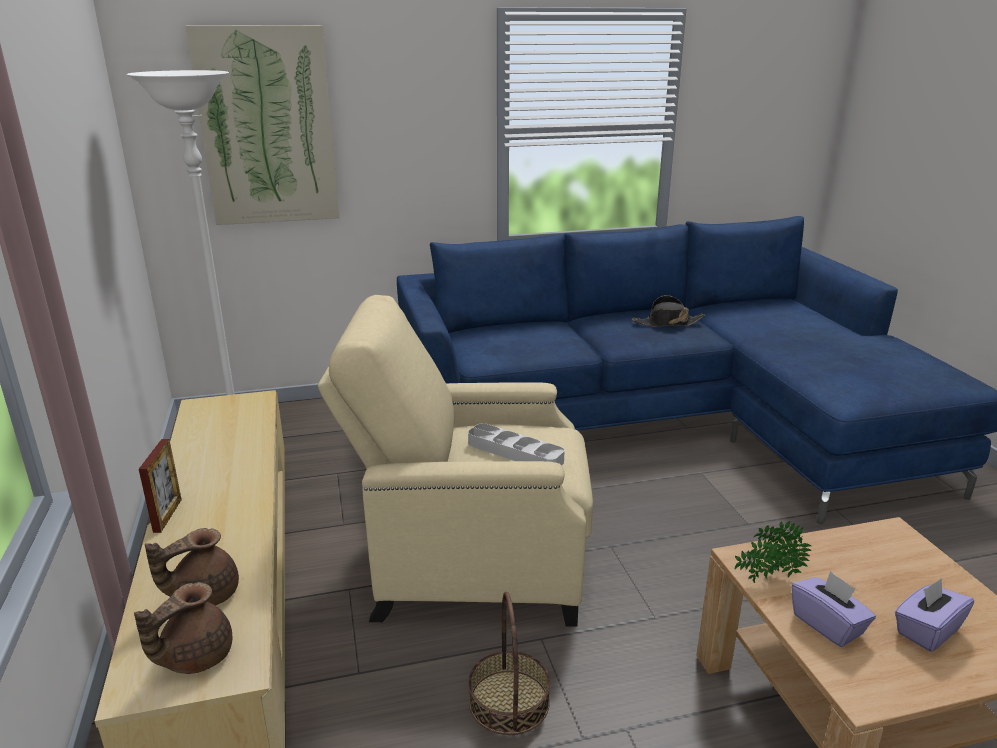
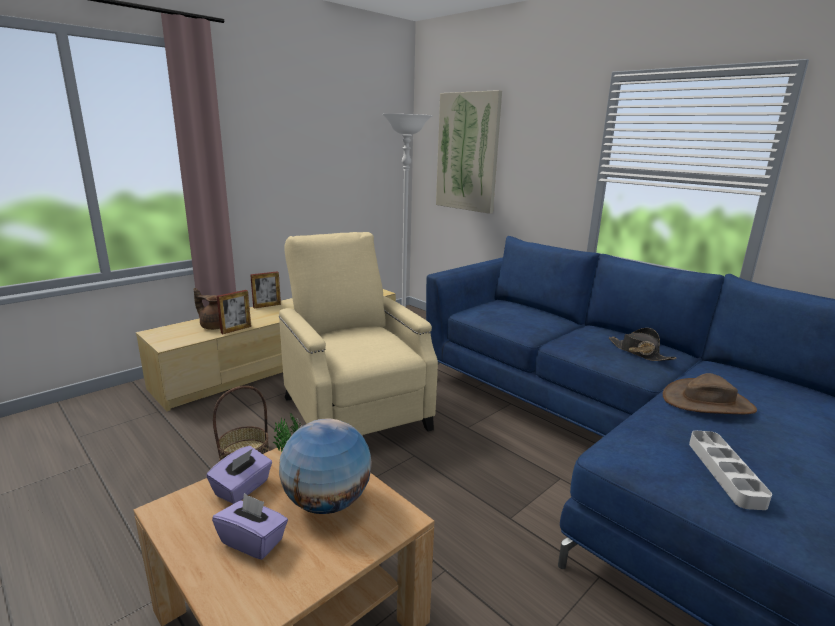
camera: 60 degrees right, 5 degrees down
(194, 657) = (174, 335): brown teapot -> none
(255, 570) = (236, 329): none -> picture frame
(515, 452) = (356, 342): grey tray -> grey tray (725, 472)
(778, 336) = (707, 402): none -> brown hat
(864, 570) = (327, 502): none -> globe

